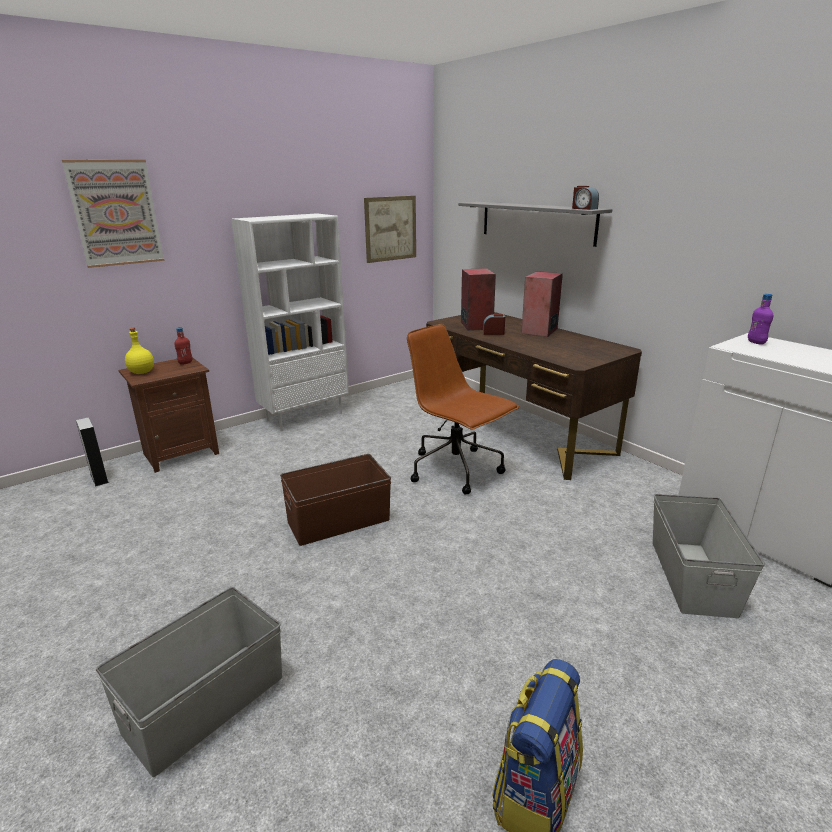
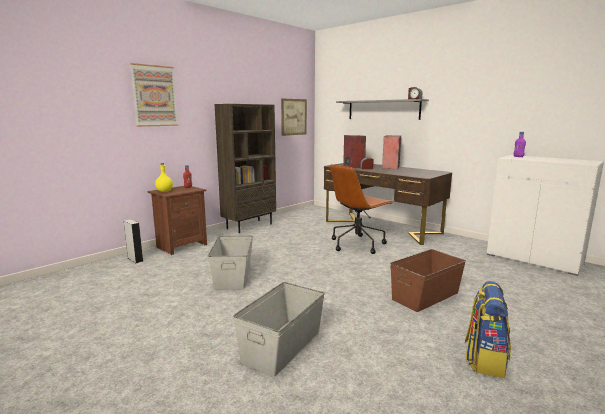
camera: 10 degrees left, 10 degrees down
(305, 416) = (249, 226): white bookcase -> brown bookcase
(339, 521) = (304, 268): brown storage box -> brown storage box (426, 296)
(457, 470) = (357, 244): brown office chair -> brown office chair turned 75 degrees counterclockwise
(691, 577) = (509, 277): grey storage box -> grey storage box (233, 276)

